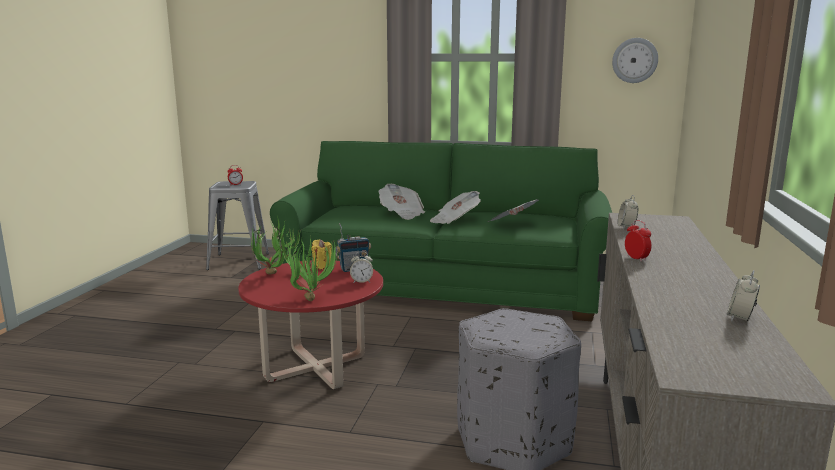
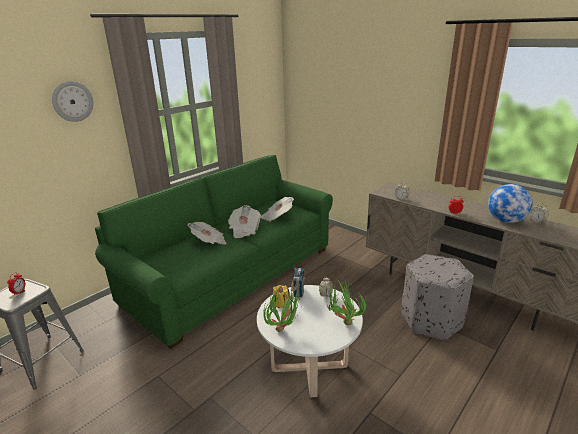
camera: 60 degrees left, 10 degrees up
(315, 367) = (309, 367): red coffee table -> white coffee table
(634, 60) = (263, 95): wall clock -> wall clock (72, 101)
(680, 293) = (505, 221): none -> globe

